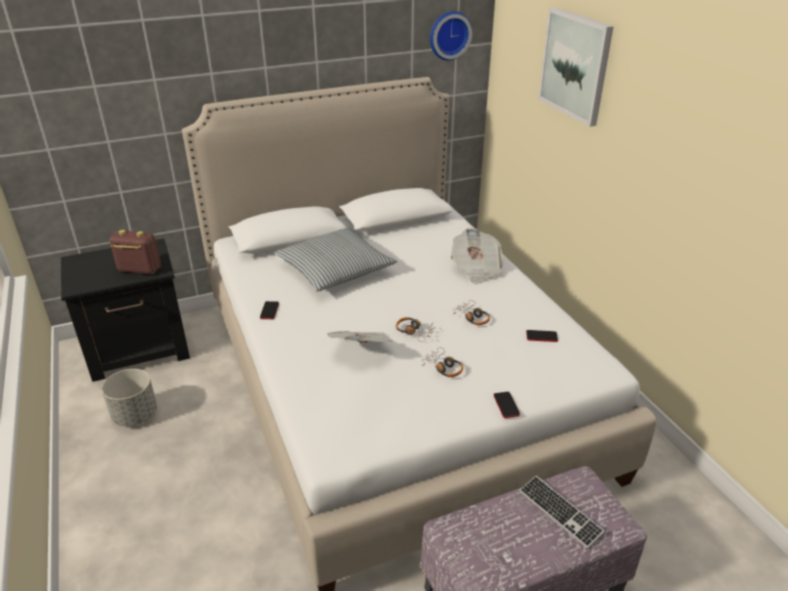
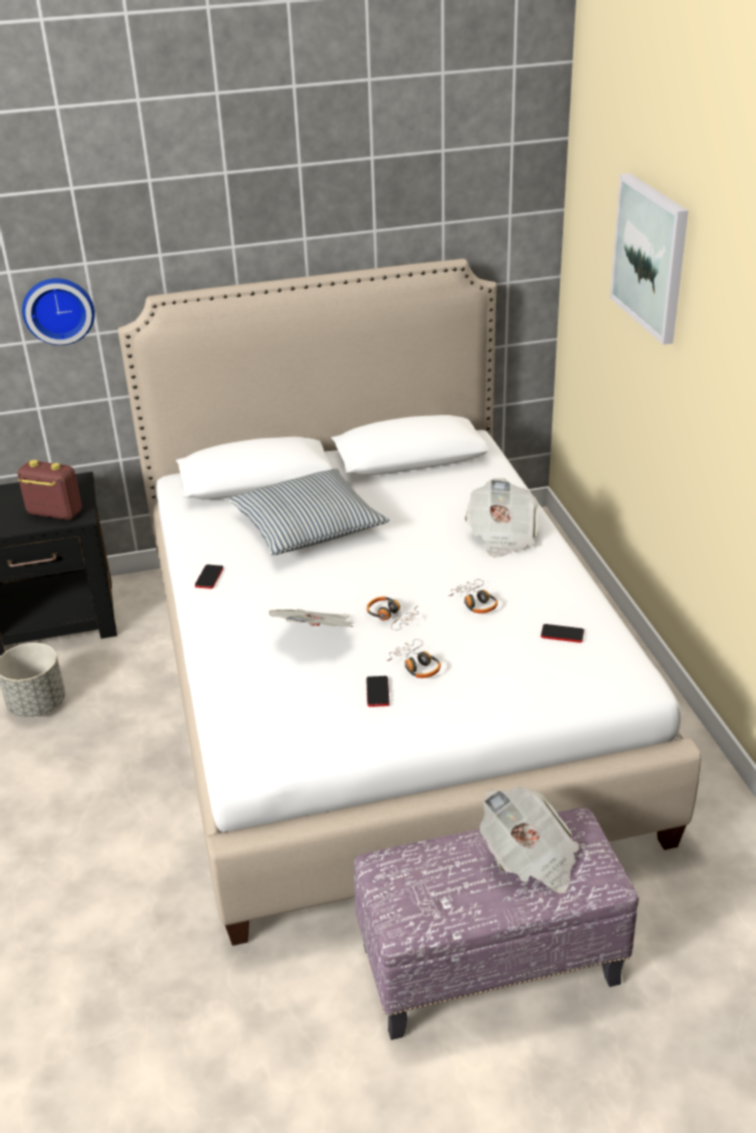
camera: 10 degrees right, 0 degrees up
(449, 35) = (497, 199): wall clock -> wall clock (58, 309)
(506, 405) = (484, 719): phone -> phone (377, 692)
(560, 512) = (529, 858): keyboard -> newspaper

